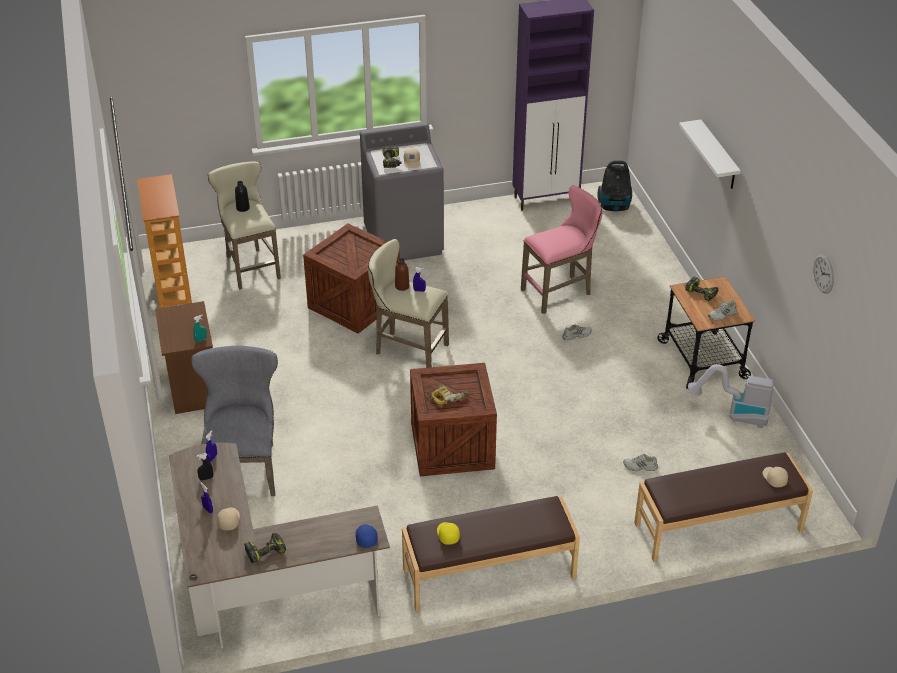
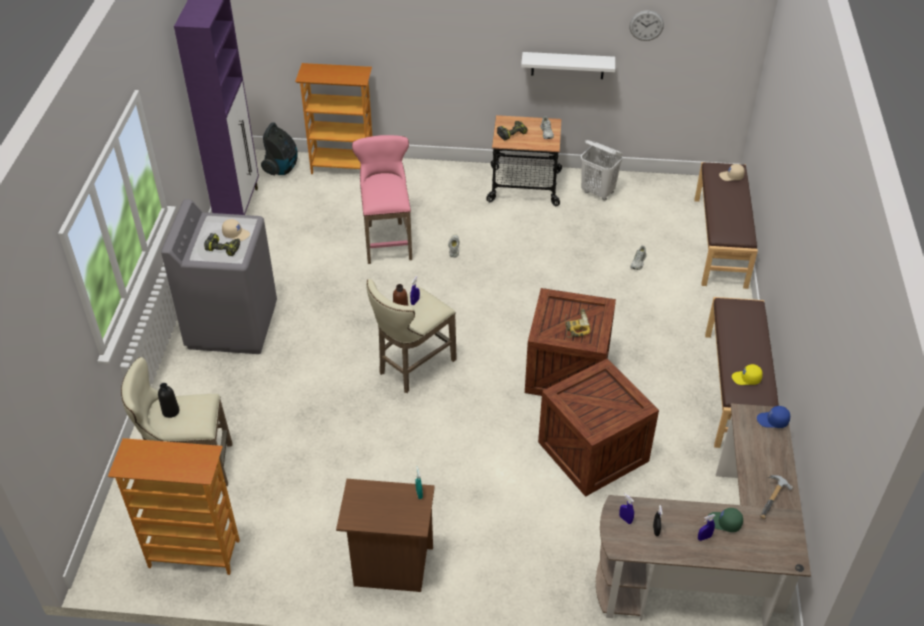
camera: 70 degrees left, 5 degrees up
(228, 520) = (724, 523): beige cap -> green cap
(244, 465) = (532, 542): grey chair -> none
(265, 551) = (774, 500): power drill -> hammer
(356, 304) = (316, 389): crate -> crate (593, 450)
(644, 239) = (343, 166): none -> bookcase
(718, 156) = (432, 29): white shelf -> white shelf (567, 65)
(733, 415) = (598, 192): vacuum cleaner -> white laundry basket

